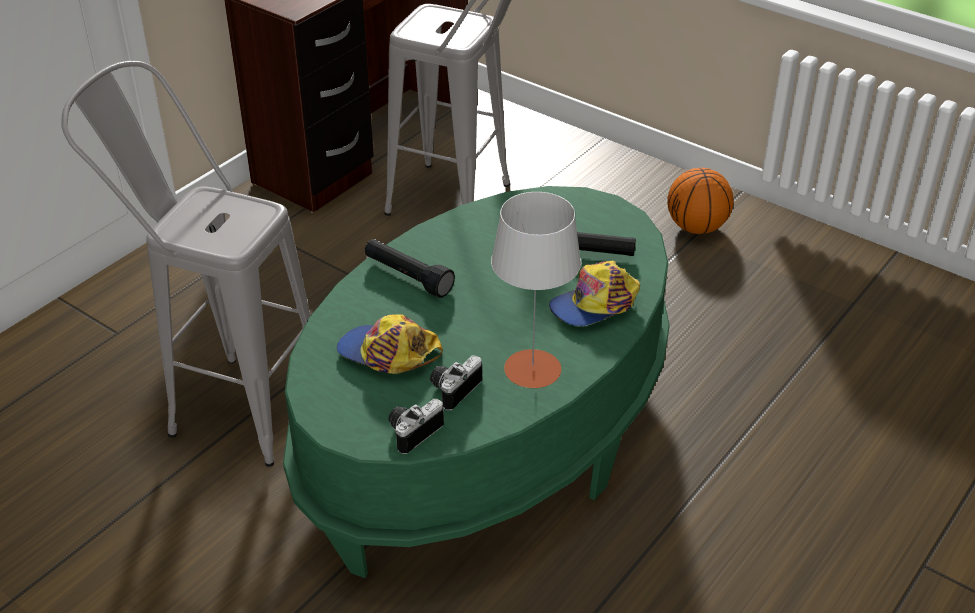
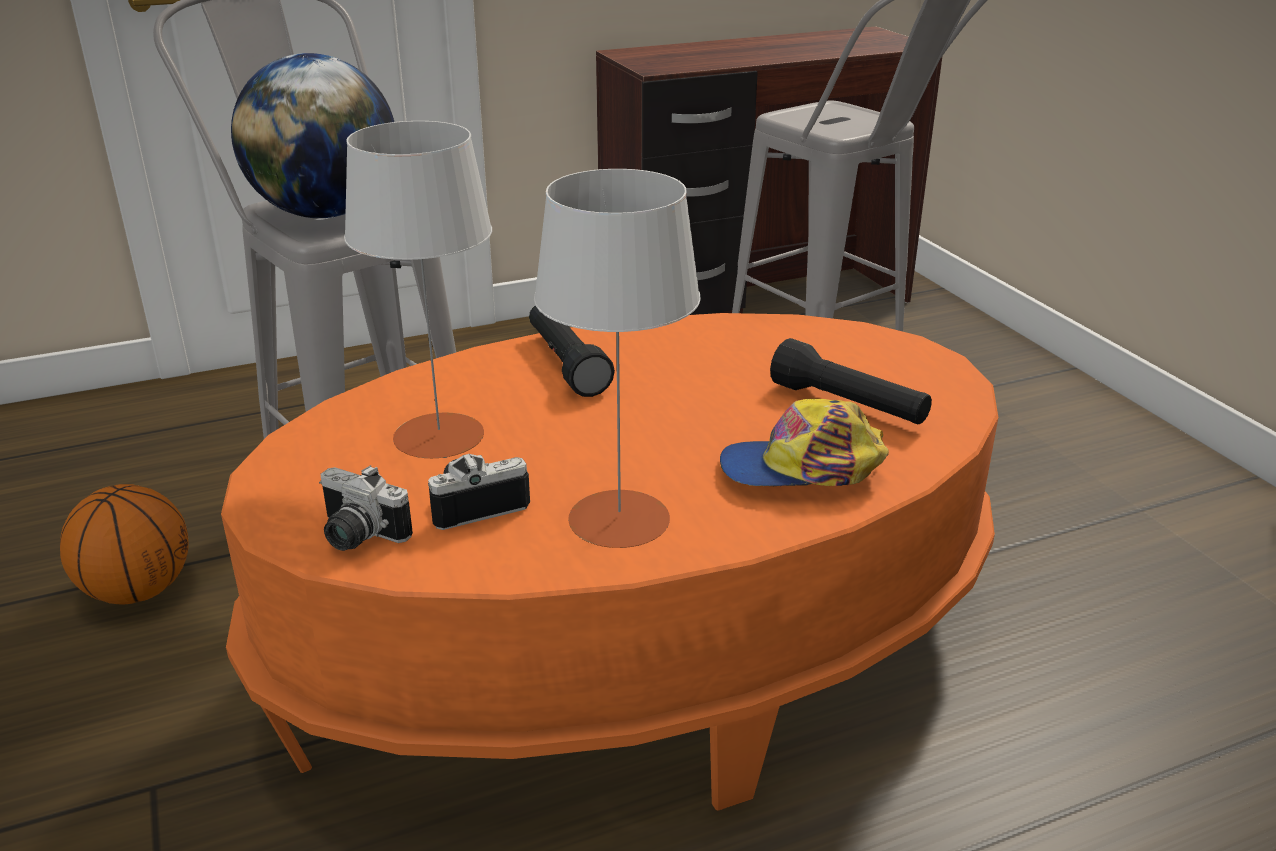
camera: 30 degrees right, 10 degrees down
(213, 225) = (326, 214): none -> globe
(387, 354) = (439, 436): cap -> grey table lamp
(412, 431) = (356, 536): camera -> camera turned 135 degrees counterclockwise
(487, 433) = (637, 652): green coffee table -> orange coffee table
(696, 227) = (1151, 499): basketball -> basketball (138, 591)

